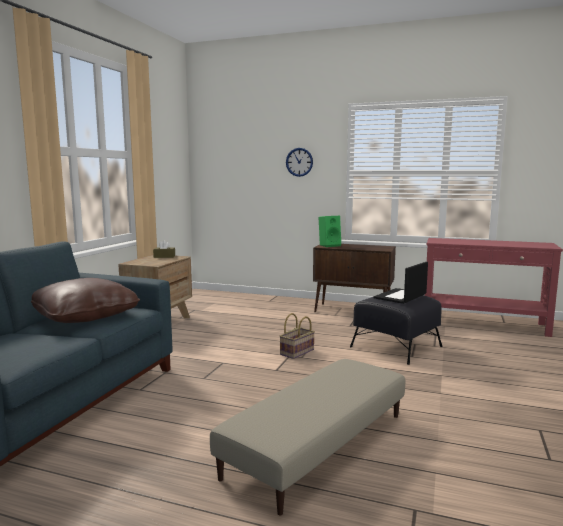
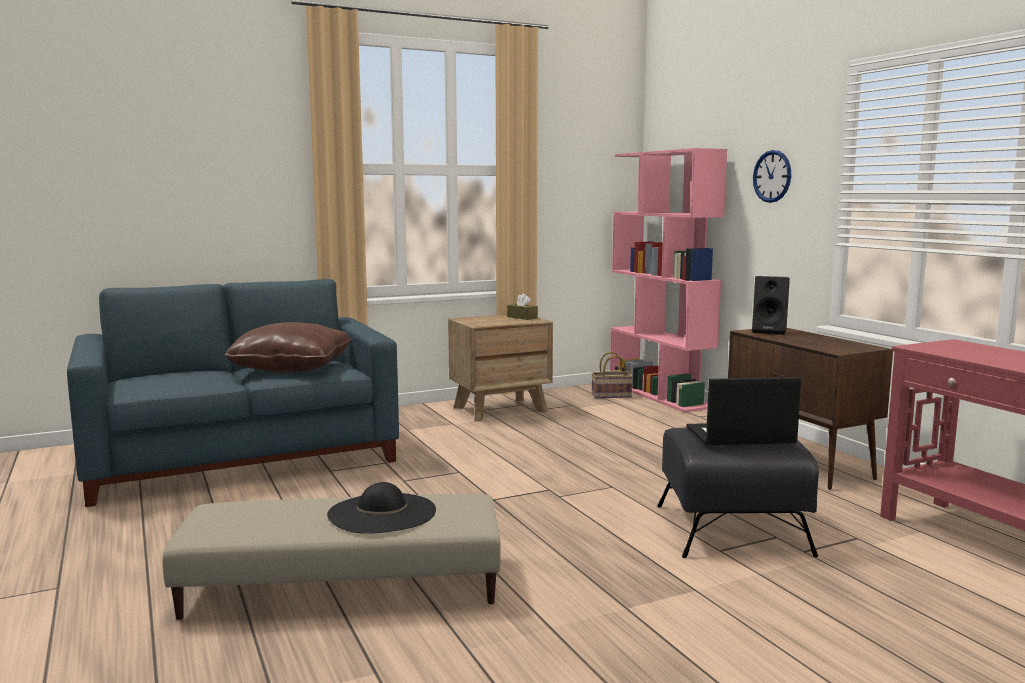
camera: 45 degrees right, 0 degrees up
(226, 294) = (660, 395): none -> pink bookcase
(297, 352) = (567, 489): basket -> basket (610, 396)
(329, 245) = (770, 331): green speaker -> black speaker
(335, 385) = (382, 513): none -> black hat

